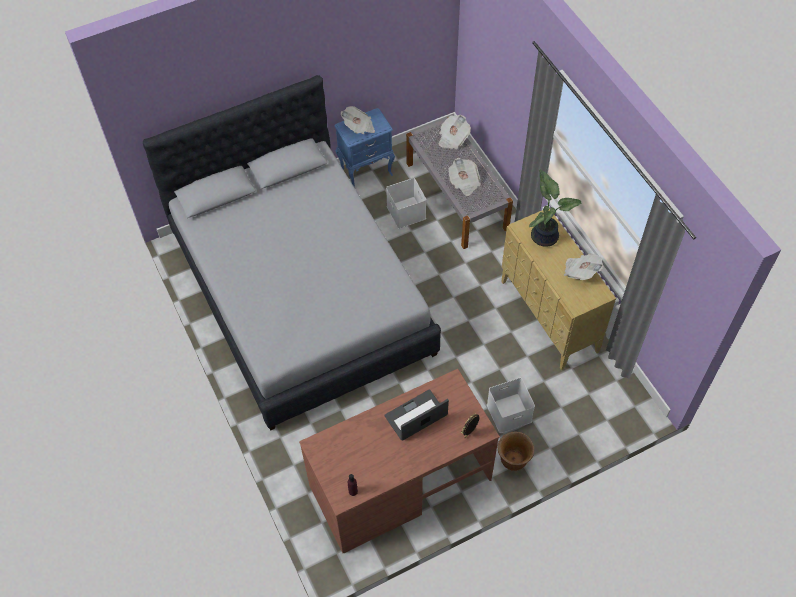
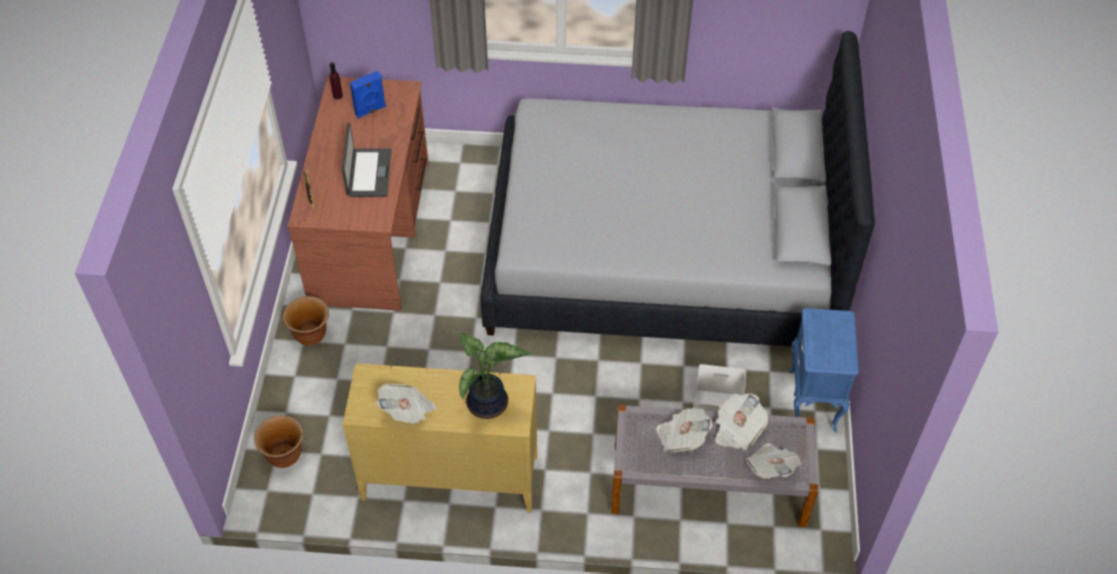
camera: 120 degrees right, 5 degrees down
(354, 456) = (371, 111): none -> blue speaker
(359, 127) = (831, 333): newspaper -> newspaper (737, 429)
(508, 414) = (363, 361): white storage box -> none
(606, 413) = (284, 455): none -> brown planter

